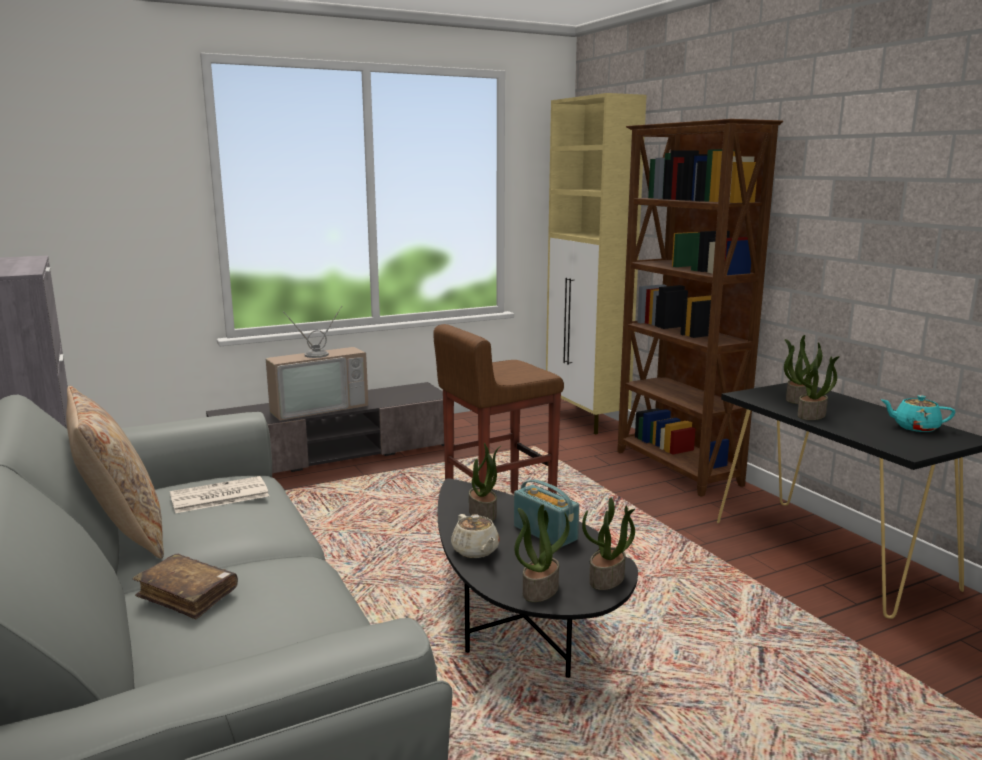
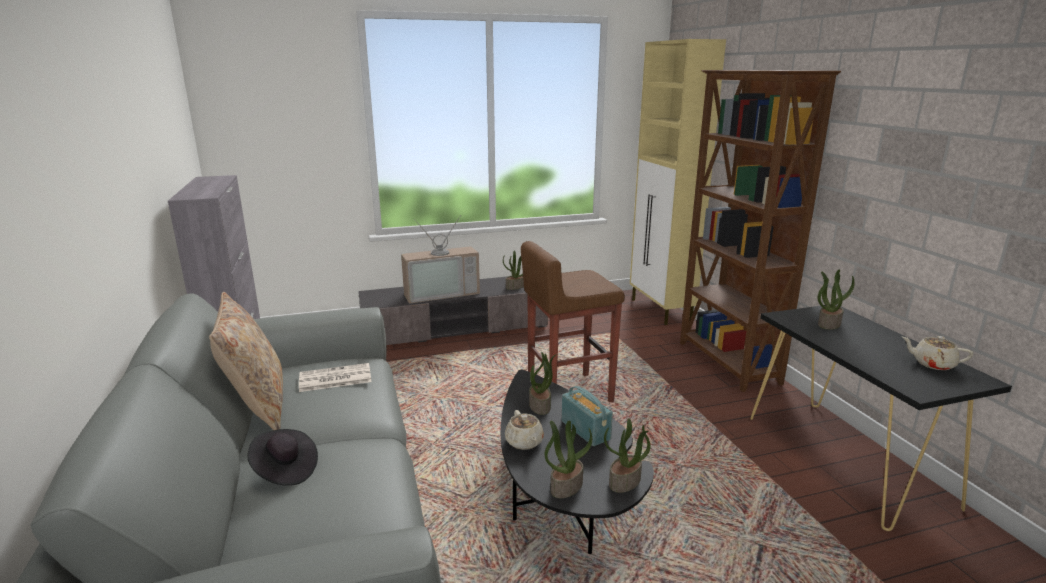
camera: 10 degrees right, 5 degrees up
(187, 595) = (285, 470): brown book -> black hat
(812, 415) = (837, 343): potted plant -> potted plant (515, 287)
(915, 427) = (932, 364): turquoise teapot -> beige teapot

